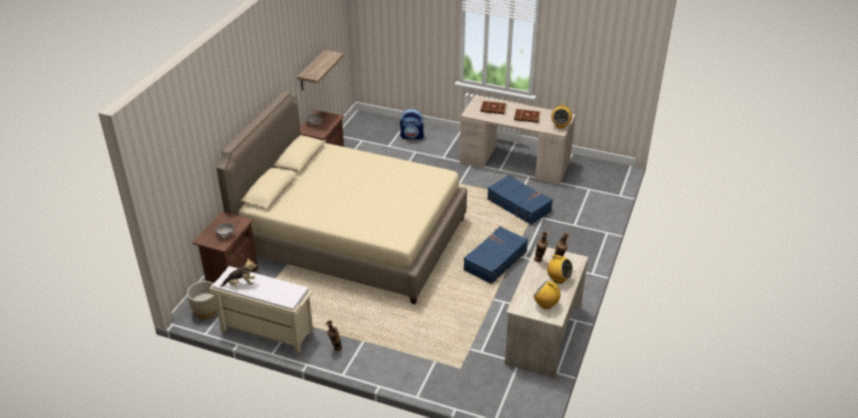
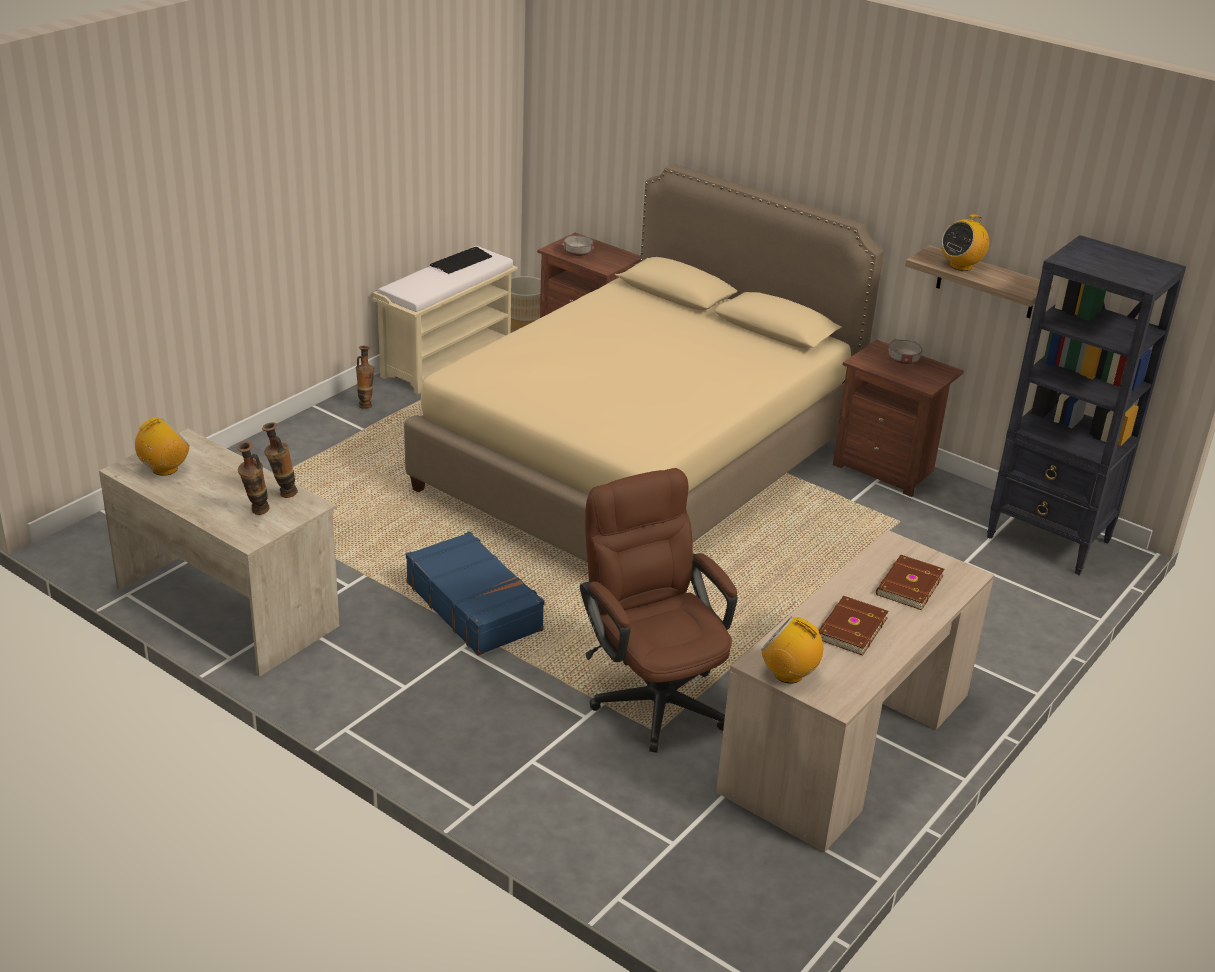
camera: 105 degrees right, 5 degrees down
(241, 284) = (461, 261): plush toy -> keyboard
(361, 129) = (1049, 540): none -> black bookcase
(412, 136) = (1004, 604): backpack -> none
(519, 205) = (653, 694): blue suitcase -> brown office chair
(558, 279) = (215, 500): radio -> radio (961, 266)

